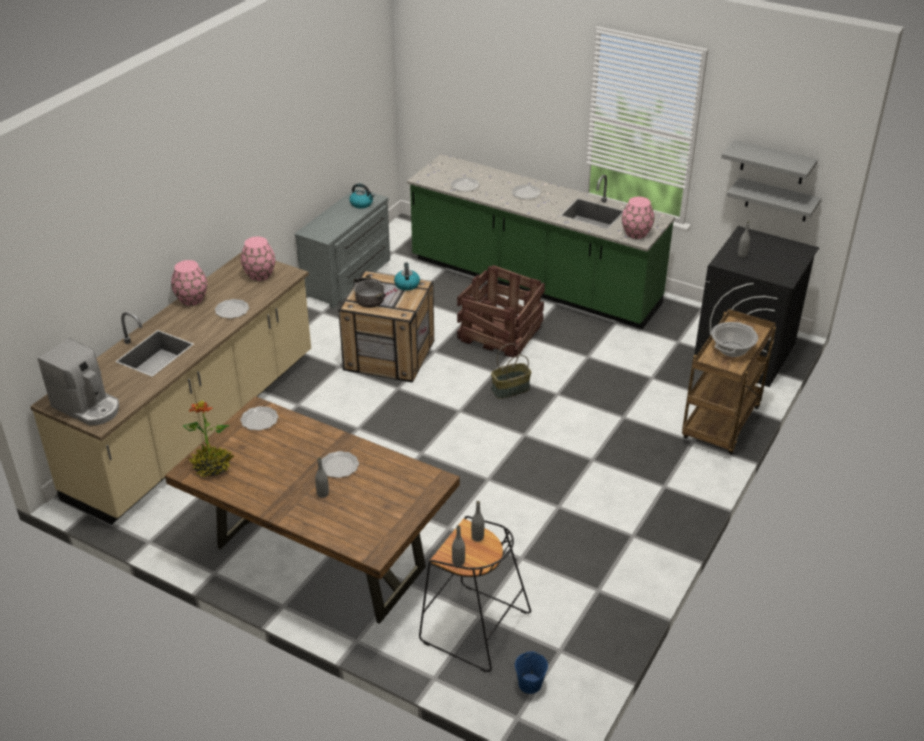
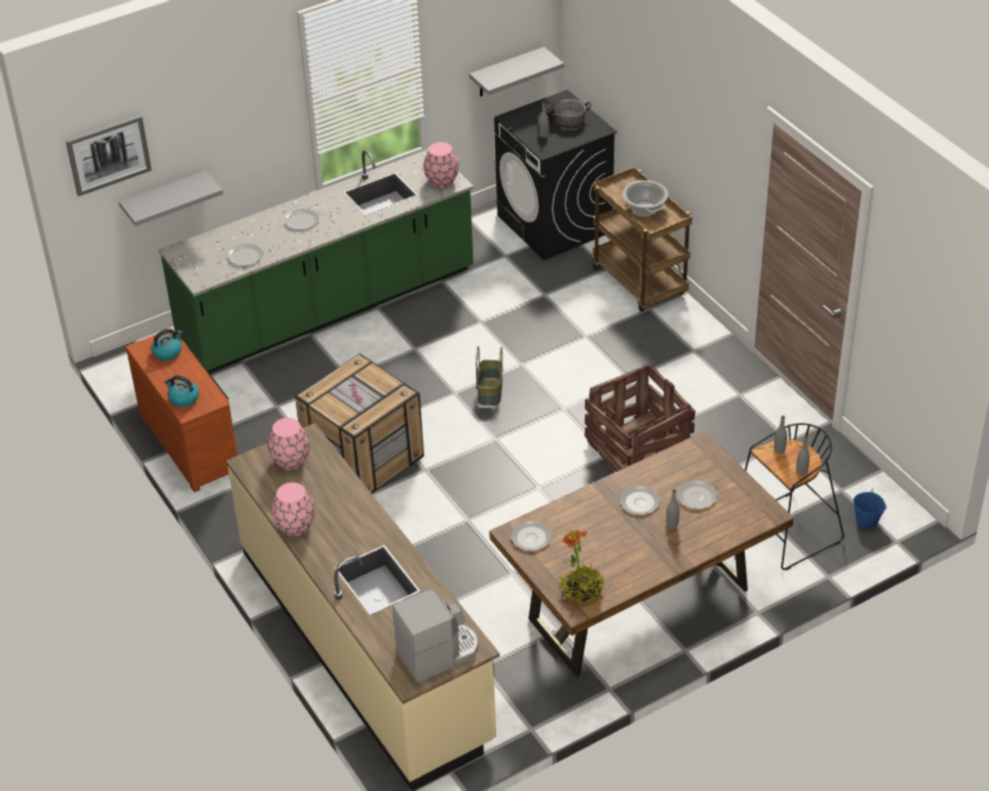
camera: 60 degrees left, 5 degrees up
(231, 310) = (343, 500): plate -> plate (697, 497)
(349, 278) = (192, 442): grey dresser -> brown dresser
(369, 297) = (350, 407): cooking pot -> cooking pot (562, 120)
(407, 284) = (350, 373): kettle -> kettle (183, 398)
(433, 60) = (108, 154): none -> picture
(499, 333) = (394, 365): crate -> crate (637, 448)
(772, 163) = (496, 41): grey shelf -> grey shelf (164, 199)

